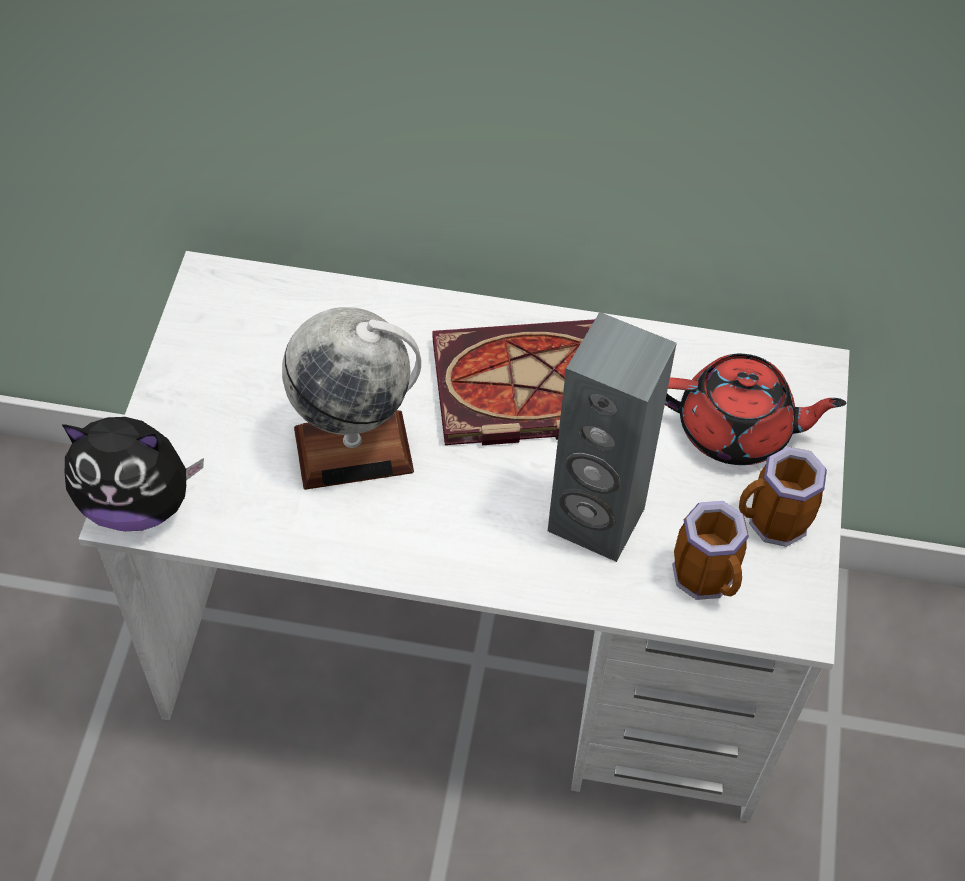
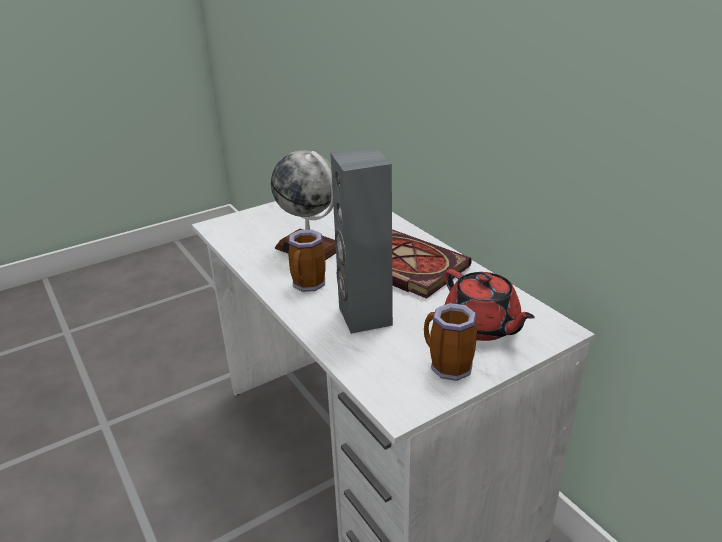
camera: 50 degrees right, 25 degrees down
(138, 503) = (221, 225): plush toy -> none
(708, 579) = (382, 364): mug -> mug (309, 285)

